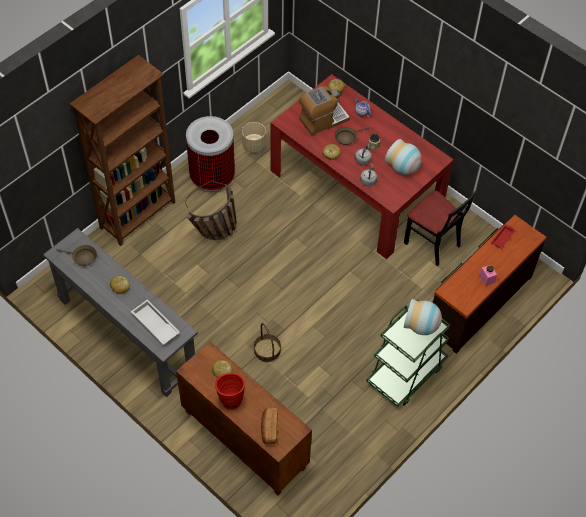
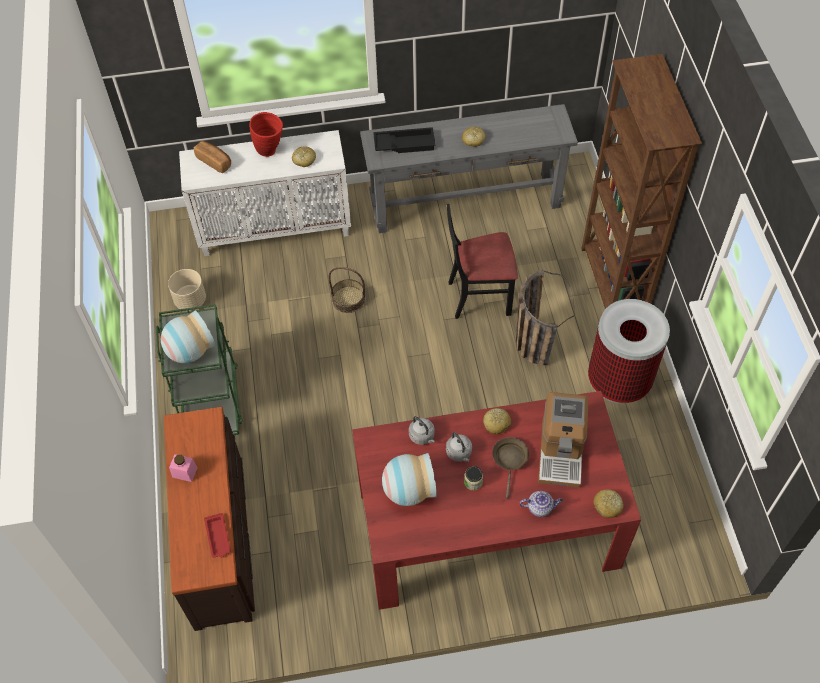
camera: 130 degrees right, 0 degrees up
(82, 257) = (534, 129): brown frying pan -> none
(154, 325) = (404, 143): white tray -> black tray
(243, 440) = (275, 228): brown cabinet -> white cabinet
(254, 145) = (641, 455): beige planter -> beige planter (190, 300)
(432, 243) = (337, 552): black chair -> black chair (479, 296)

